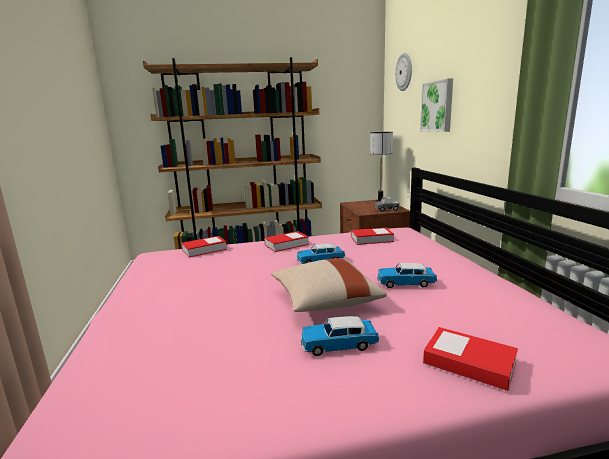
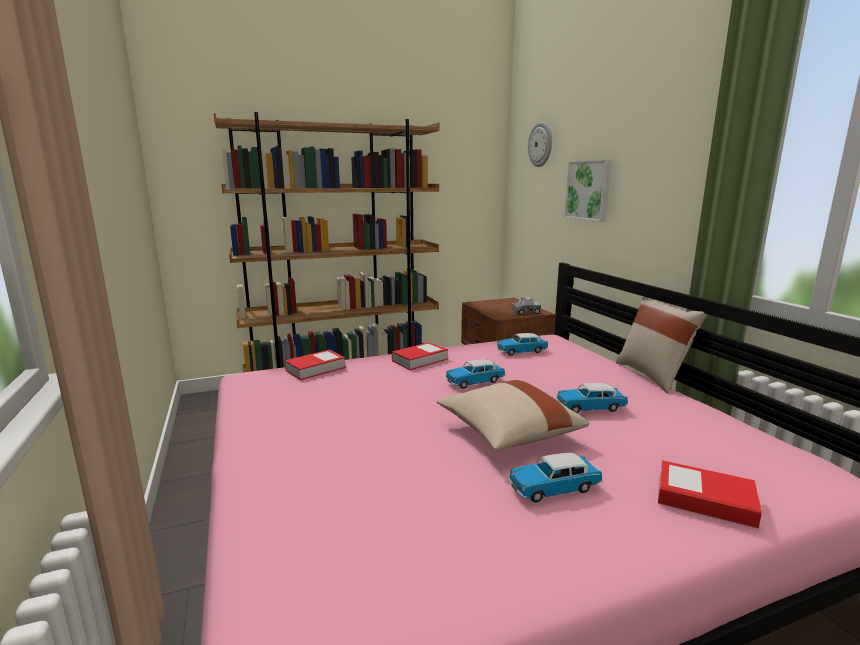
camera: 10 degrees left, 0 degrees up
(372, 239) = (521, 351): book -> toy car
(380, 201) = (510, 301): table lamp -> none
(477, 260) = (653, 376): none -> beige pillow

